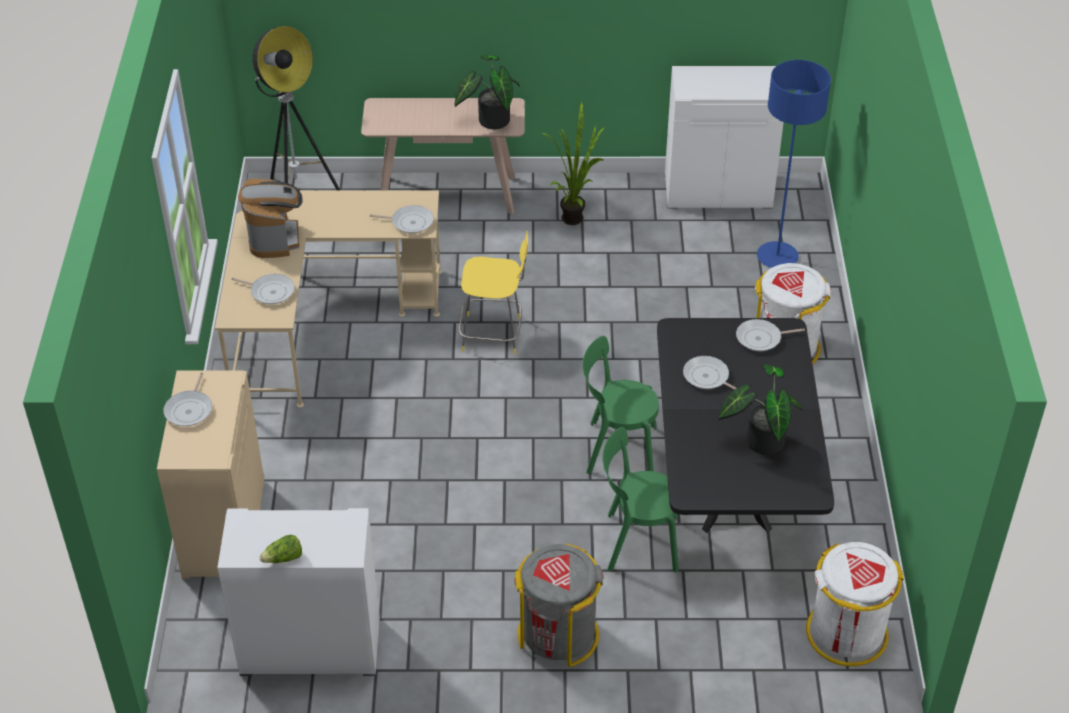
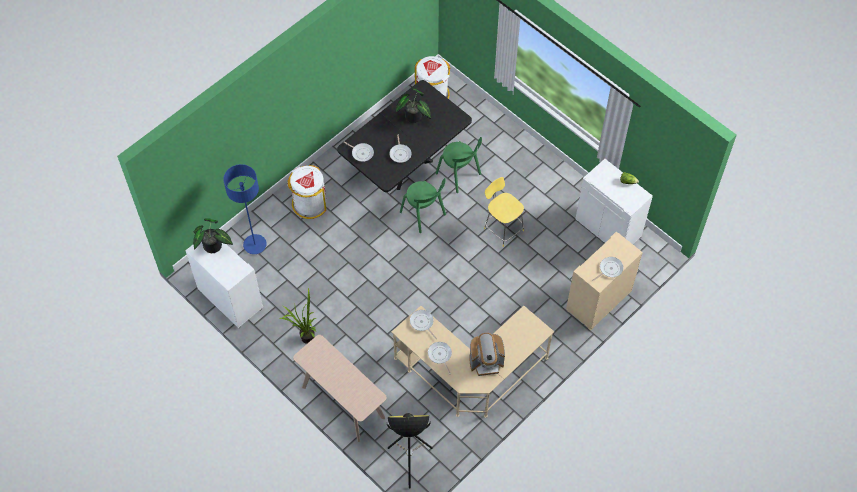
camera: 135 degrees left, 15 degrees up
(270, 291) = (515, 332): frying pan -> frying pan (440, 355)
(274, 238) = (486, 362): coffee machine -> coffee machine turned 135 degrees counterclockwise
(490, 120) = (322, 355): potted plant -> potted plant (214, 247)
(494, 334) = (409, 304): yellow stool -> yellow stool (503, 228)
(558, 634) = (522, 166): grey trash can -> none

